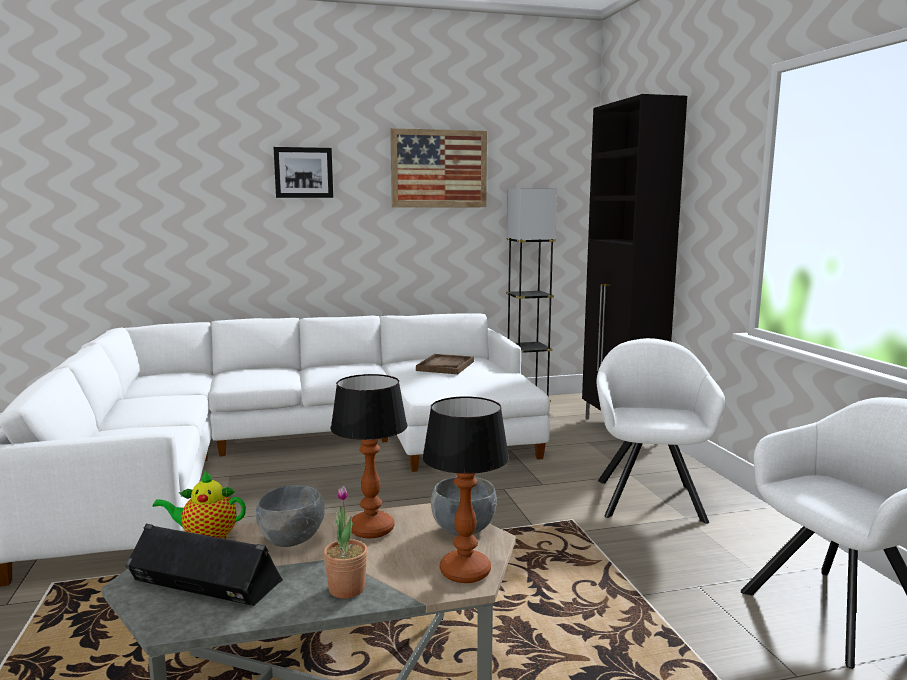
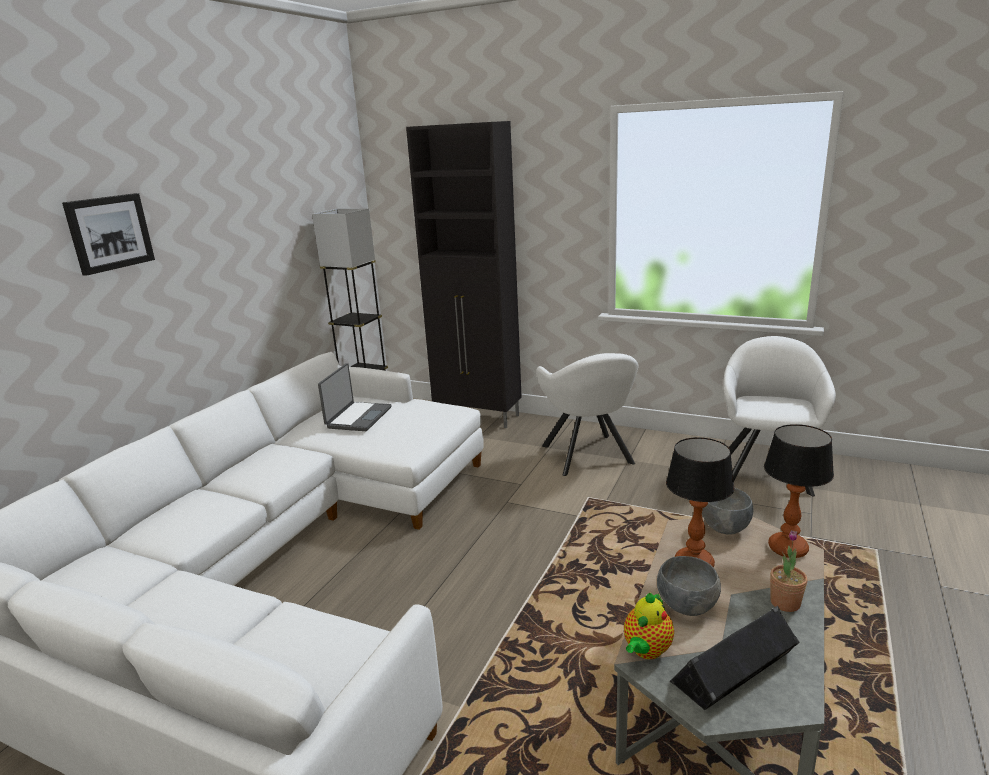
camera: 50 degrees left, 10 degrees up
(439, 169) = (249, 201): picture -> none
(445, 366) = (358, 417): brown tray -> laptop
(649, 497) = (588, 457): white armchair -> white armchair turned 150 degrees counterclockwise

